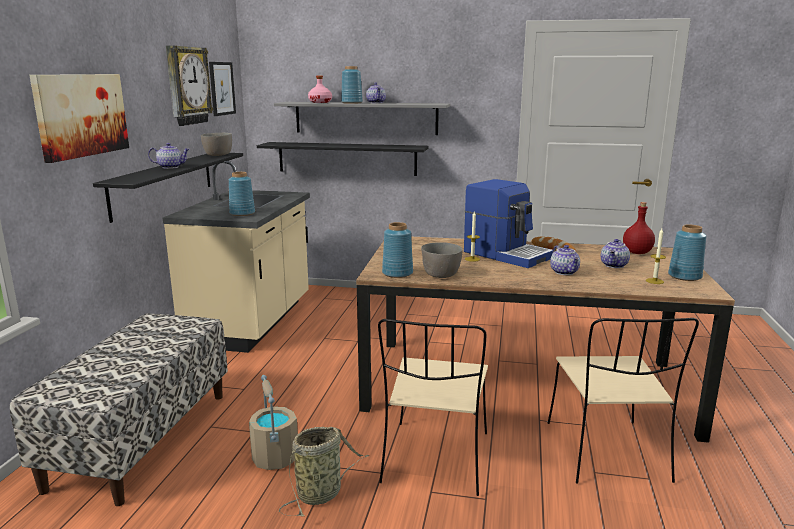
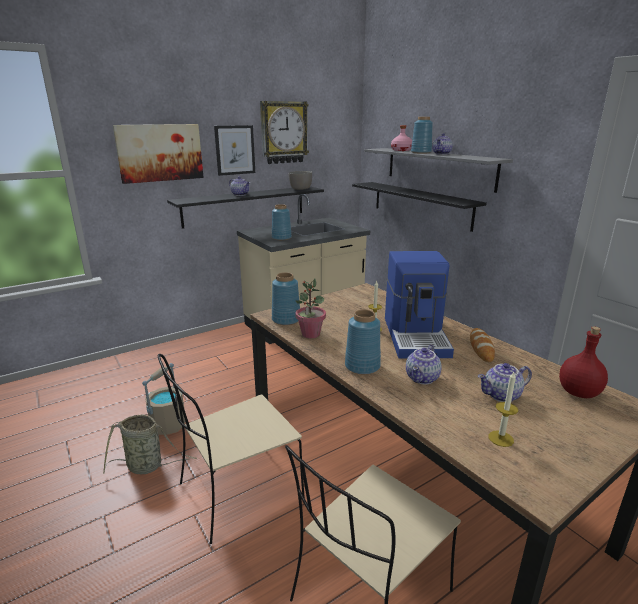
camera: 45 degrees right, 5 degrees up
(142, 438) = (142, 374): bench -> none
(221, 88) = (330, 135): picture -> picture (235, 150)
(441, 275) = (310, 334): grey bowl -> potted plant
(684, 276) = (563, 453): blue vase -> blue vase (362, 366)

